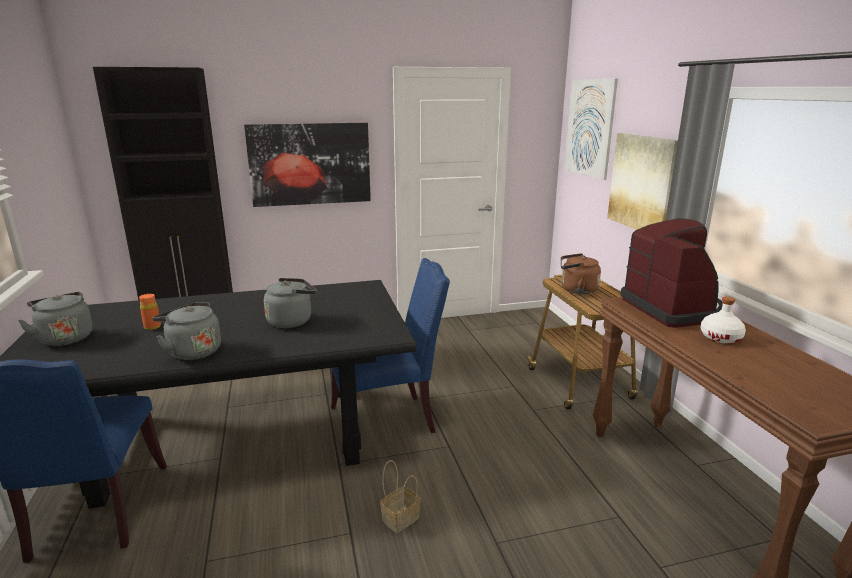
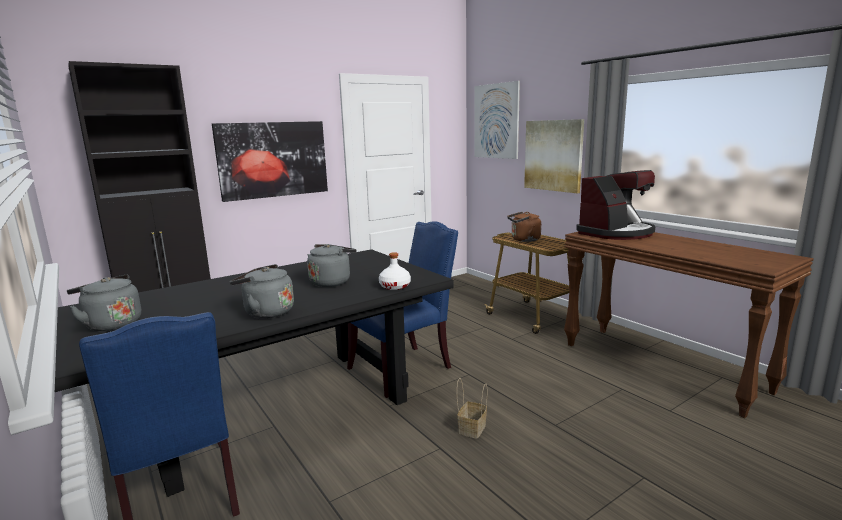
camera: 20 degrees left, 5 degrees down
(152, 327) = (199, 304): orange bottle -> none
(672, 308) = (616, 233): coffee machine -> coffee machine turned 90 degrees clockwise
(720, 337) = (664, 242): white bottle -> white bottle (395, 286)

